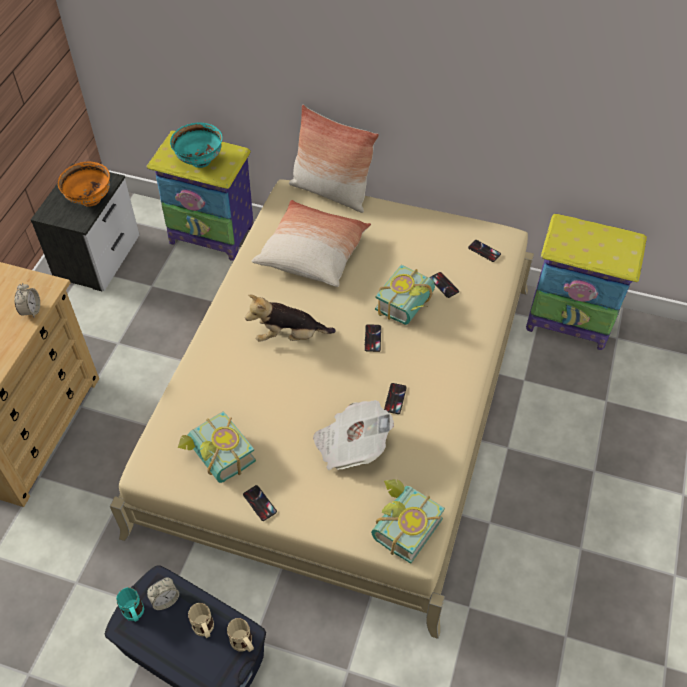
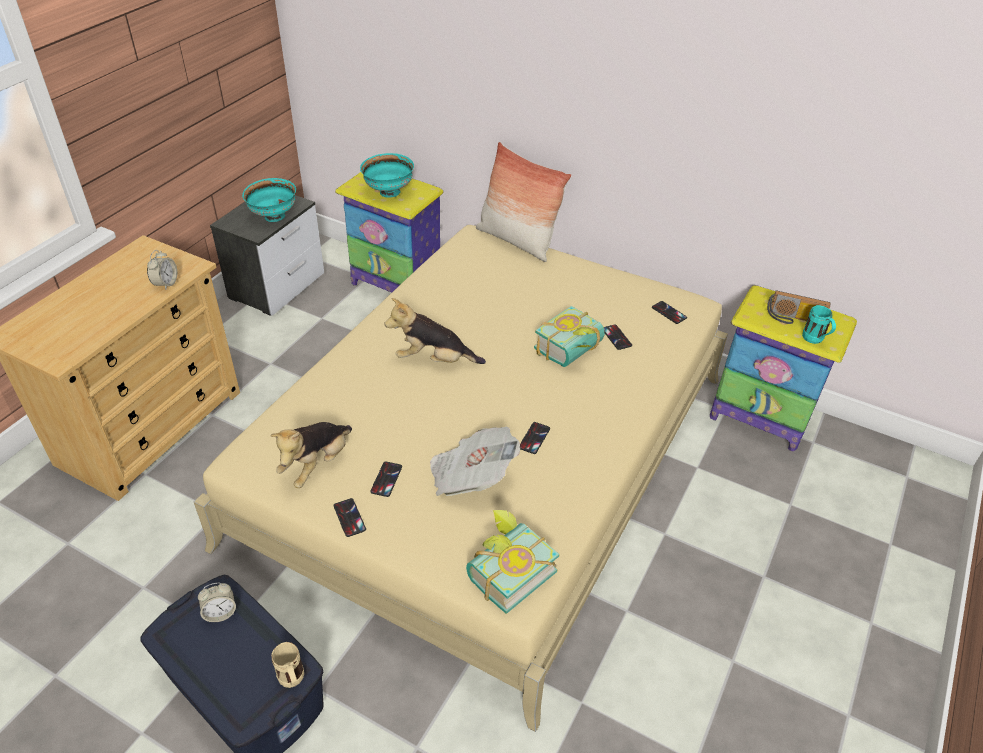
camera: 10 degrees right, 10 degrees down
(90, 200) = (274, 217): orange bowl -> turquoise bowl
(135, 615) = (181, 623): turquoise mug -> turquoise mug (815, 340)
(205, 631) = (253, 656): beige mug -> none
(216, 459) = (316, 465): book -> plush toy
(312, 254) = (482, 291): pillow -> none
(372, 338) = (524, 375): phone -> phone (386, 479)
(594, 245) = (793, 319): none -> radio

